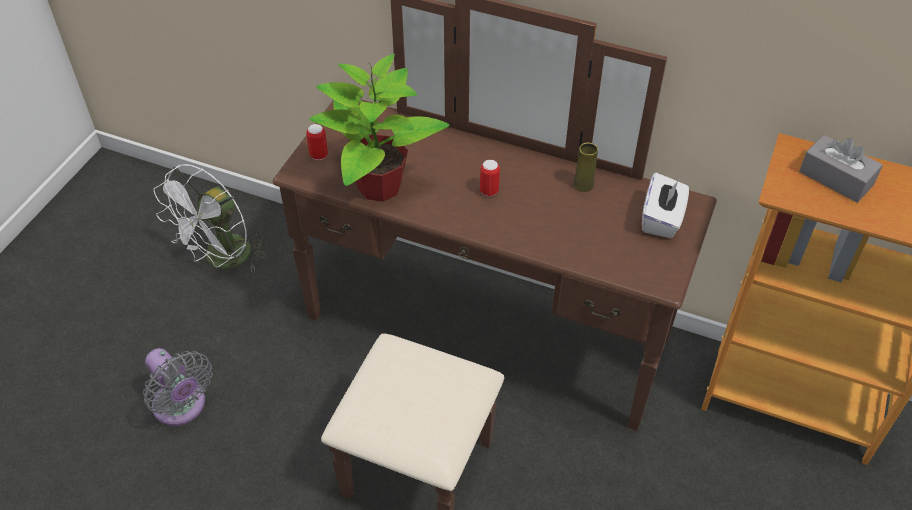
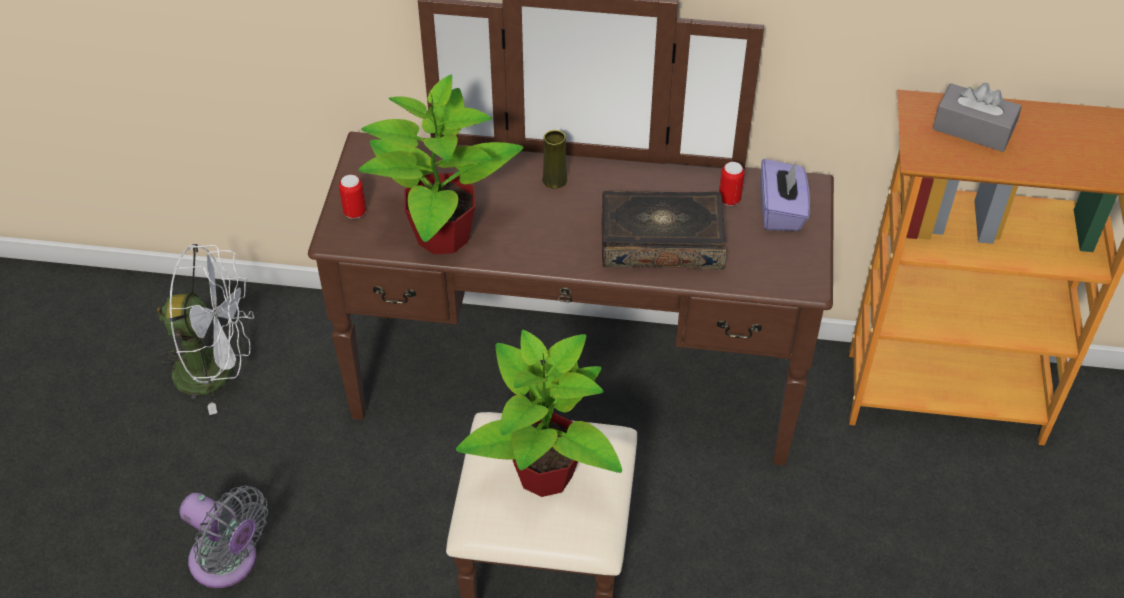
camera: 15 degrees left, 0 degrees up
(222, 260) = (217, 371): white fan -> white fan turned 105 degrees counterclockwise
(415, 395) = (544, 475): none -> potted plant
(489, 191) = (574, 216): can -> can (729, 199)
(552, 225) = (661, 242): none -> book
(583, 184) = (680, 188): yellow vase -> yellow vase (554, 180)
(662, 219) = (781, 211): white tissue box -> purple tissue box

